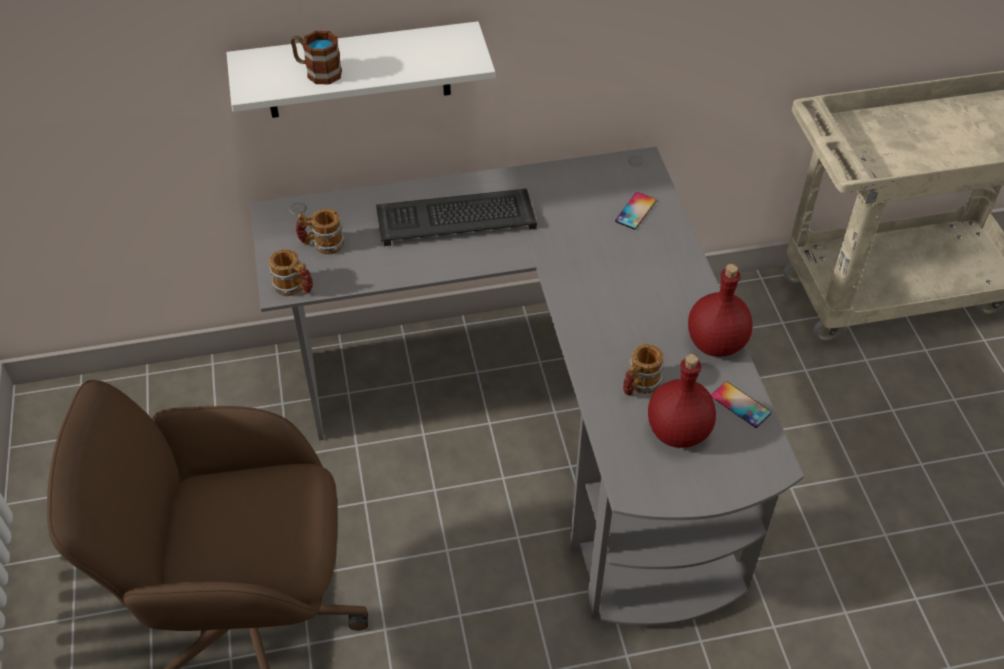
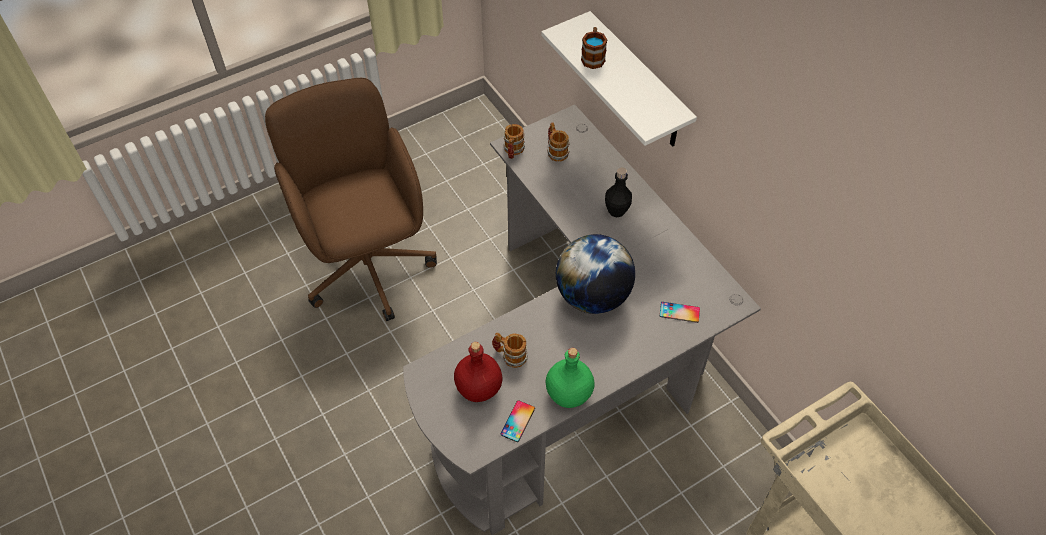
camera: 70 degrees right, 5 degrees up
(457, 217) = (616, 211): keyboard -> black bottle
(580, 278) = (593, 296): none -> globe
(715, 342) = (569, 393): red bottle -> green bottle

